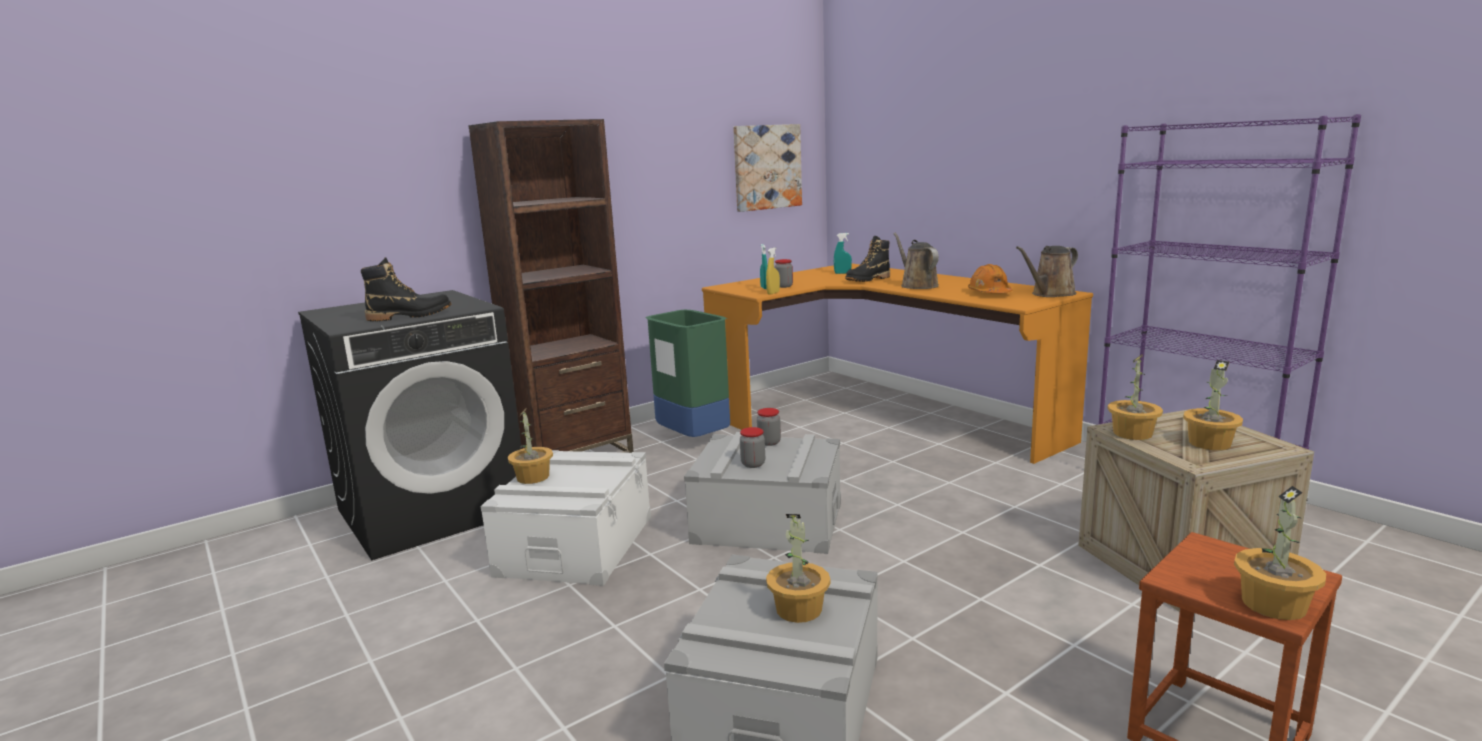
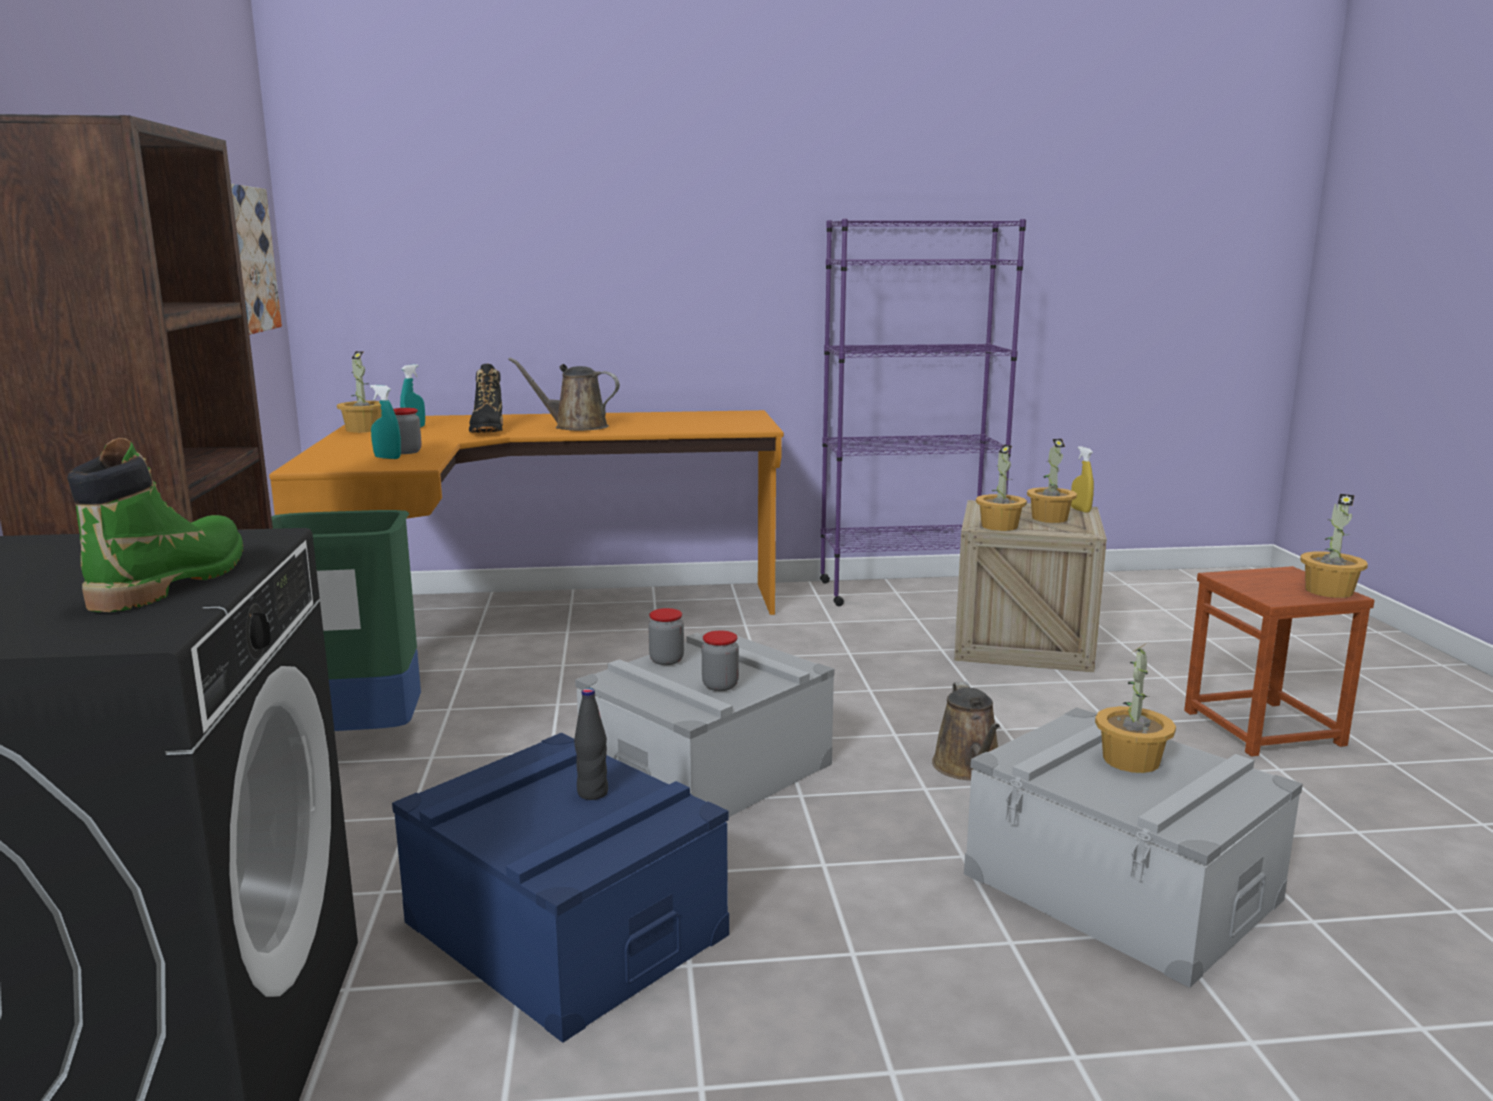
camera: 60 degrees left, 0 degrees up
(410, 316) = (172, 582): black boot -> green boot
(533, 477) = (506, 834): potted plant -> potted plant (364, 429)
(576, 545) = (564, 928): white storage box -> blue storage box
(587, 478) = (592, 793): none -> black bottle
(773, 293) = (433, 461): yellow spray bottle -> yellow spray bottle (1080, 510)
(989, 293) = (686, 423): orange hard hat -> none
(1050, 294) = (740, 416): brown watering can -> brown watering can (969, 768)

